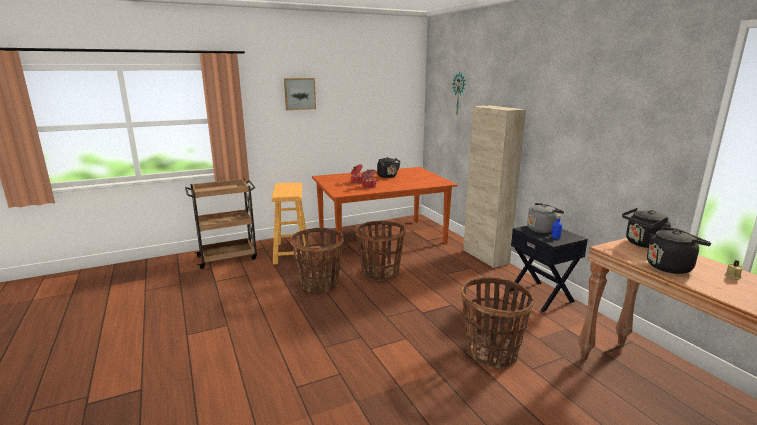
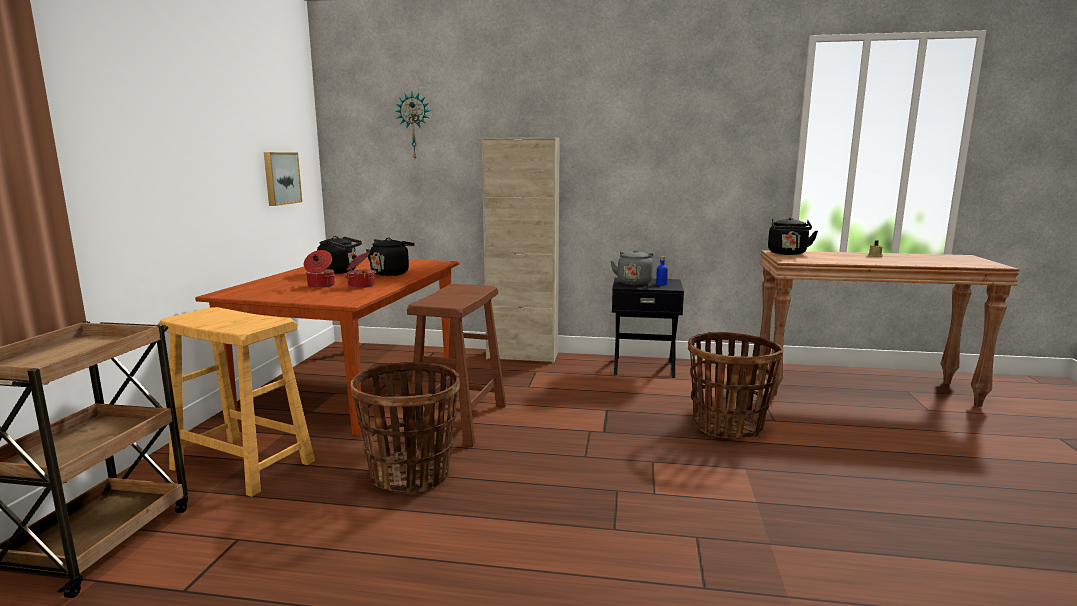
camera: 55 degrees left, 5 degrees down
(299, 94) = (149, 112): picture -> picture (281, 178)
(380, 273) = (459, 421): basket -> brown stool
(670, 267) = (845, 259): black kettle -> black kettle (391, 273)

